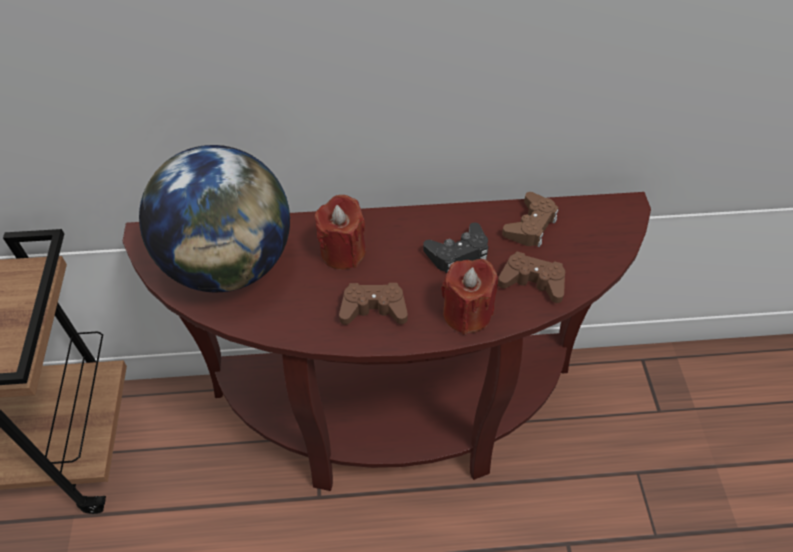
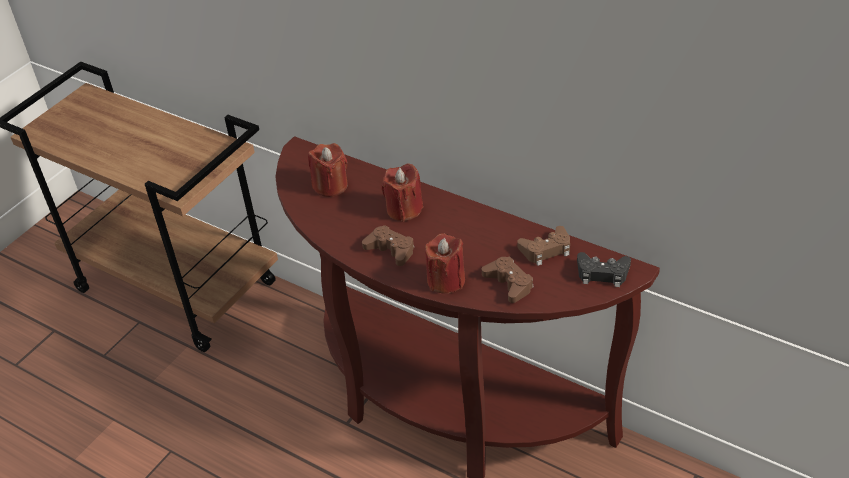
camera: 40 degrees right, 10 degrees down
(230, 264) = (330, 186): globe -> red candle
(458, 253) = (477, 244): black game controller -> black game controller (602, 273)

